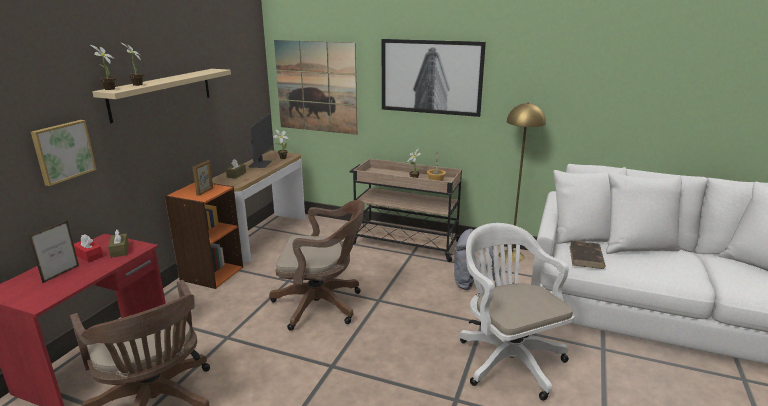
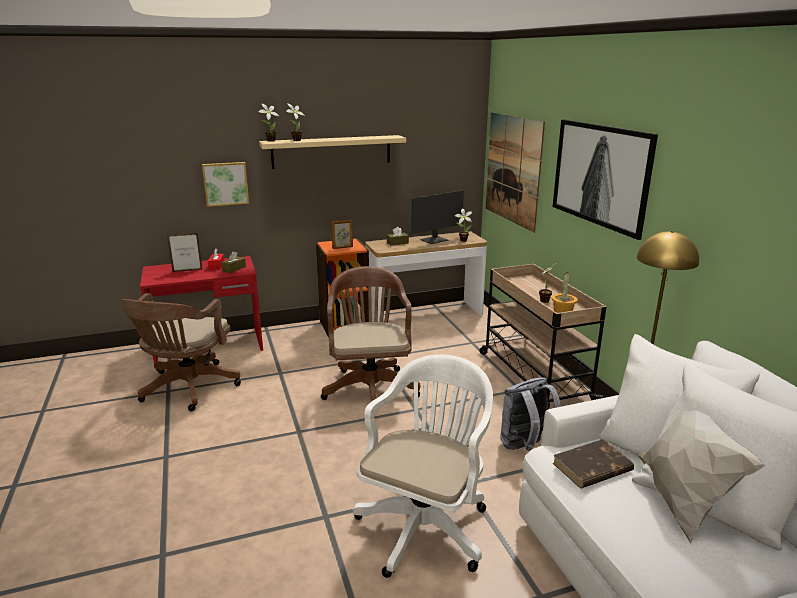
camera: 50 degrees right, 0 degrees up
(322, 305) = (370, 387): brown office chair -> brown office chair turned 150 degrees counterclockwise
(635, 252) = (680, 504): none -> white pillow

